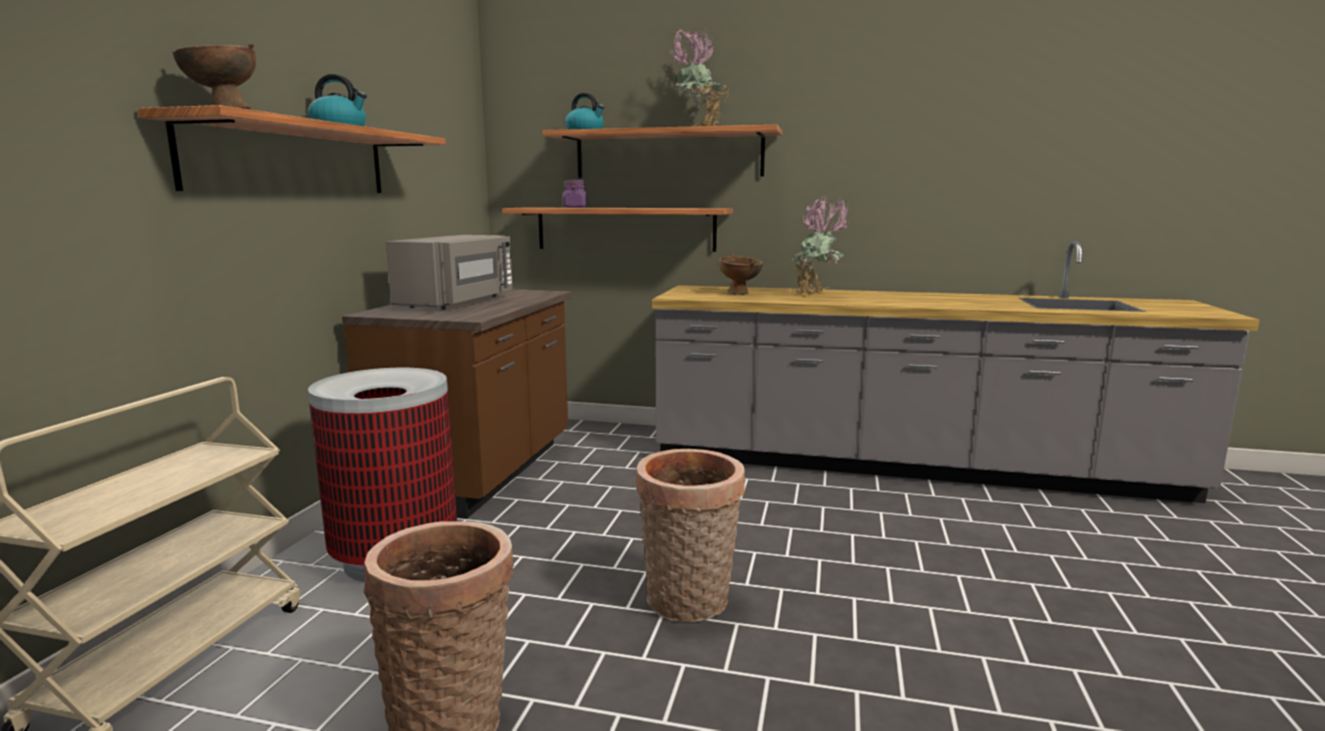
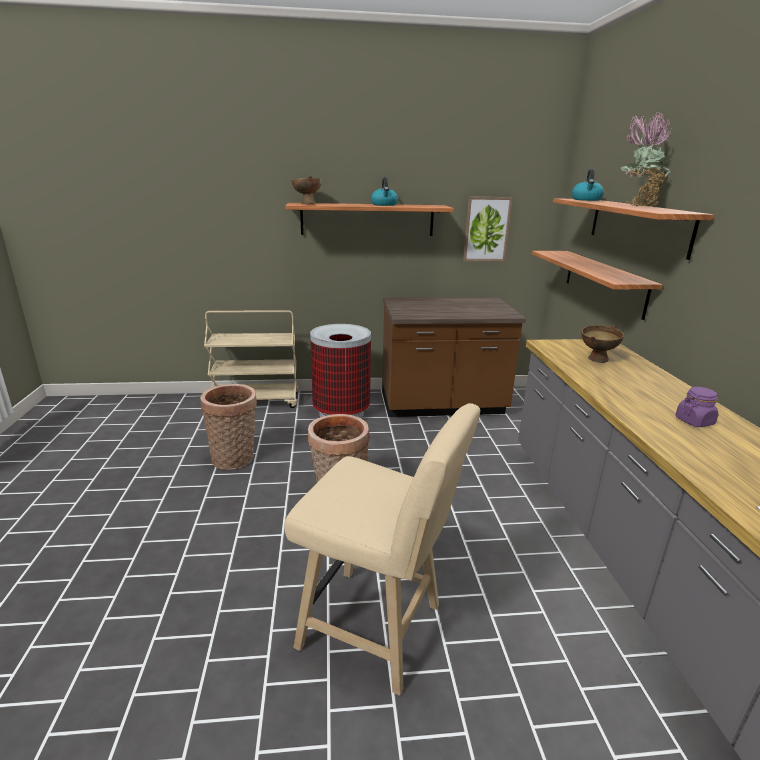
camera: 70 degrees right, 10 degrees up
(432, 182) = (486, 229): none -> picture
(459, 302) = (444, 306): grey microwave -> none
(575, 207) = (568, 258): purple jar -> purple jar (694, 421)
(816, 295) = (638, 387): potted plant -> none
(982, 618) = (378, 630): none -> beige stool

